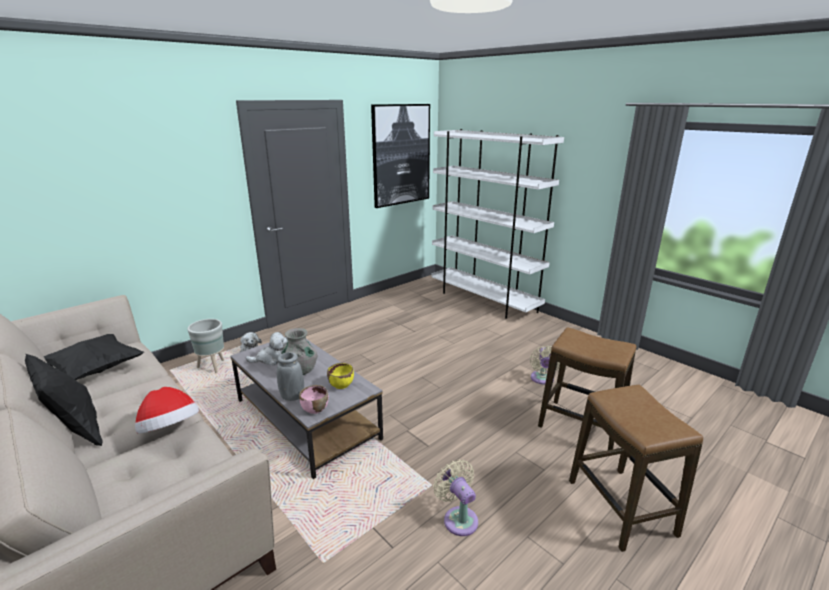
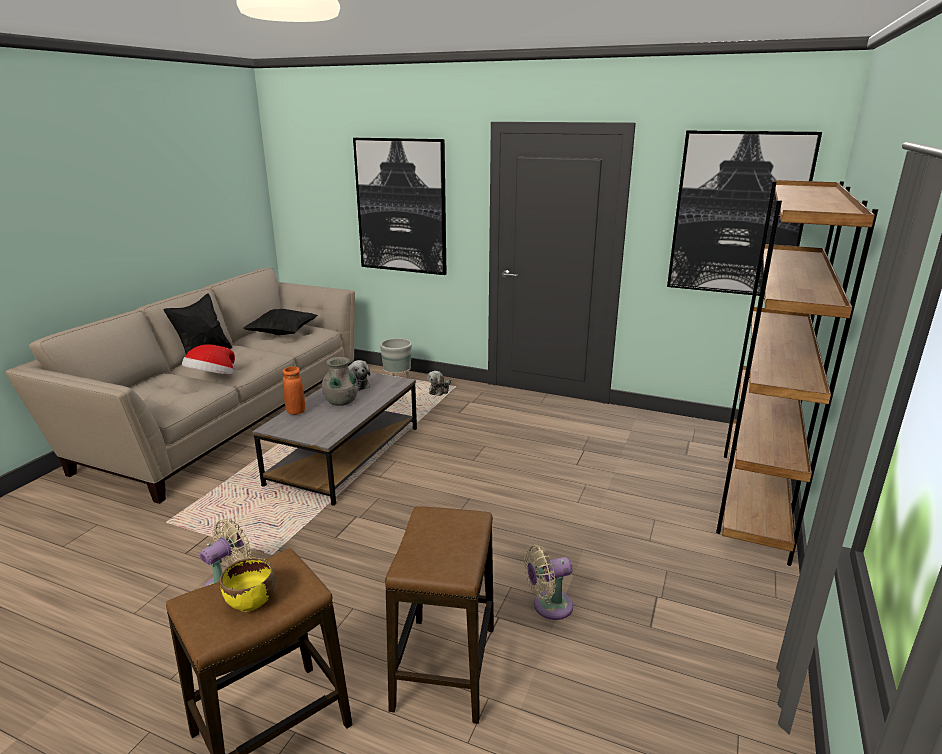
camera: 65 degrees right, 0 degrees up
(151, 191) = (401, 206): none -> picture
(292, 397) = (296, 411): grey vase -> orange vase
(315, 409) = (280, 426): pink bowl -> none
(341, 384) = (327, 426): yellow bowl -> yellow bowl (251, 601)
(484, 300) = (753, 498): white bookcase -> brown bookcase

